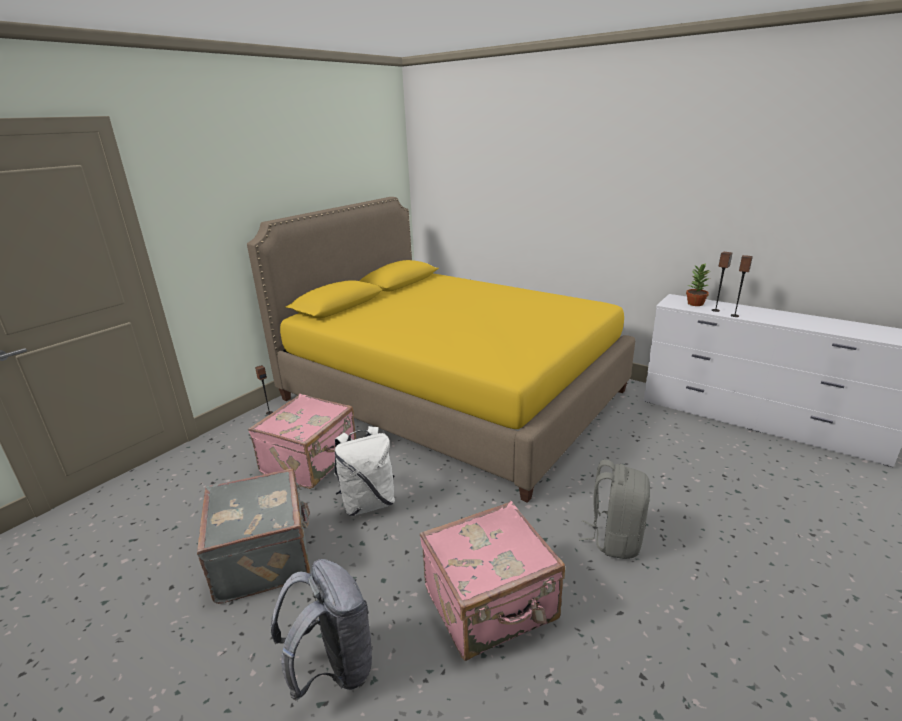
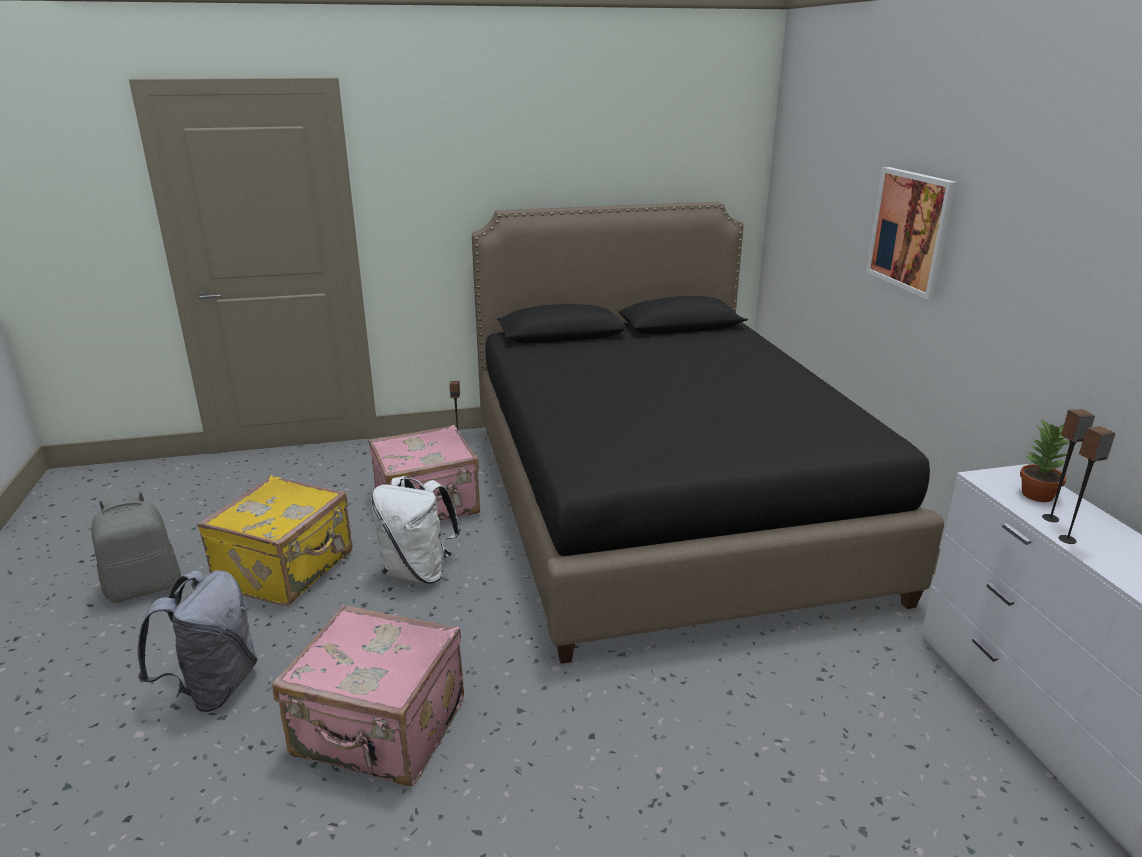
camera: 40 degrees right, 0 degrees up
(265, 556) = (288, 570): grey suitcase -> yellow suitcase
(451, 395) = (660, 503): yellow bed -> black bed
(553, 189) = (911, 231): none -> picture
(614, 538) = (593, 763): grey backpack -> grey backpack (144, 587)

